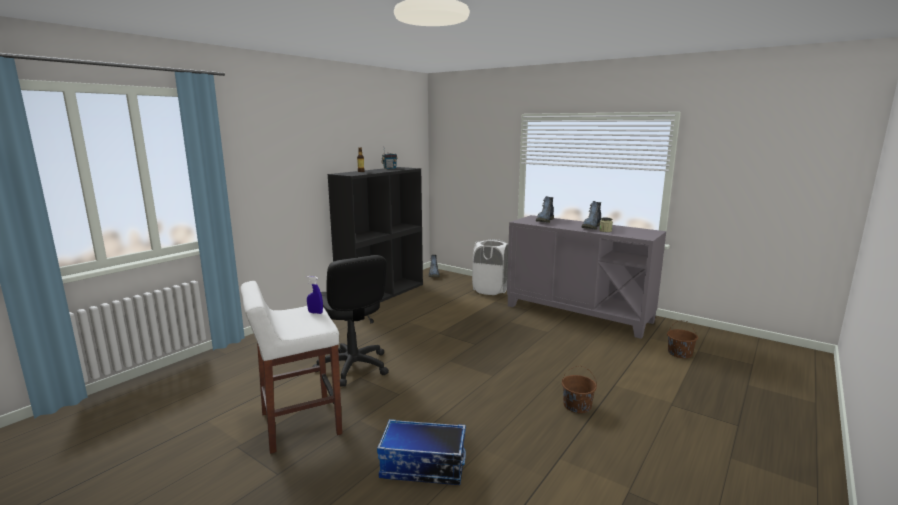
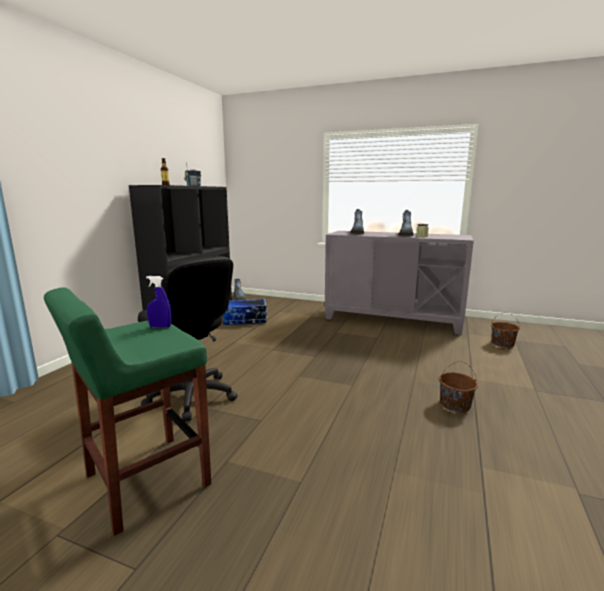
camera: 15 degrees left, 0 degrees up
(299, 424) = (145, 481): white stool -> green stool
(422, 467) = (337, 511): storage box -> storage box (244, 320)
(490, 290) = (301, 307): white laundry basket -> none

